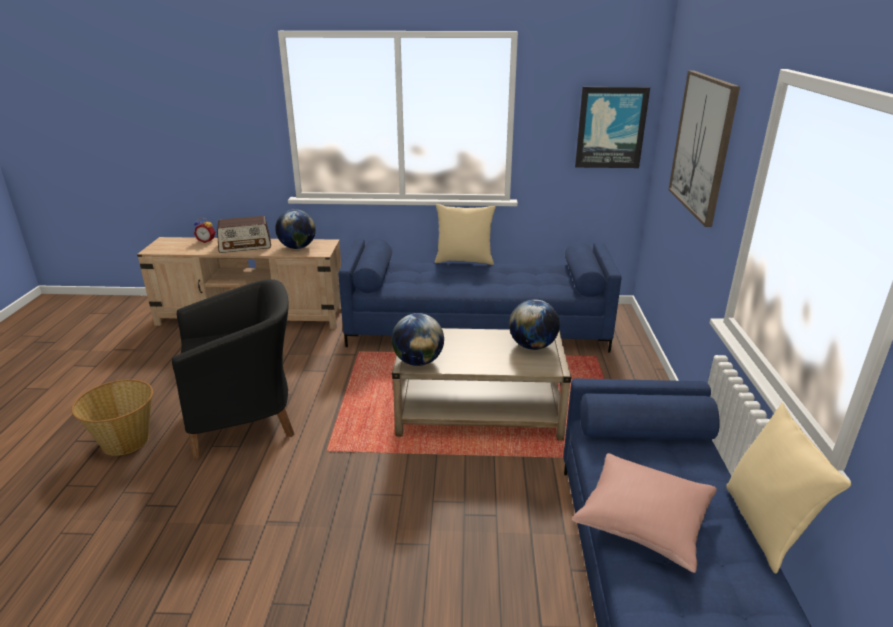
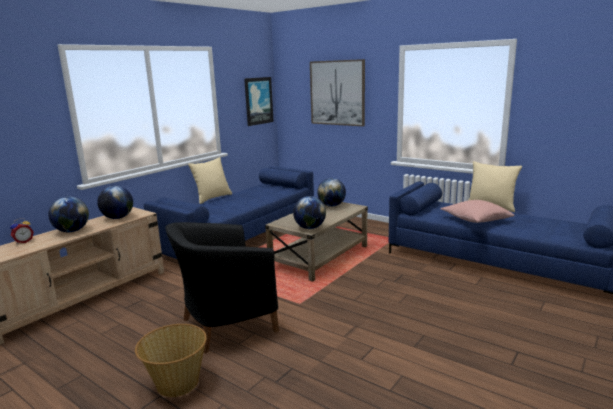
camera: 55 degrees left, 10 degrees down
(245, 246) = (72, 231): radio -> globe
(246, 419) = (226, 325): black armchair -> black armchair turned 135 degrees counterclockwise

